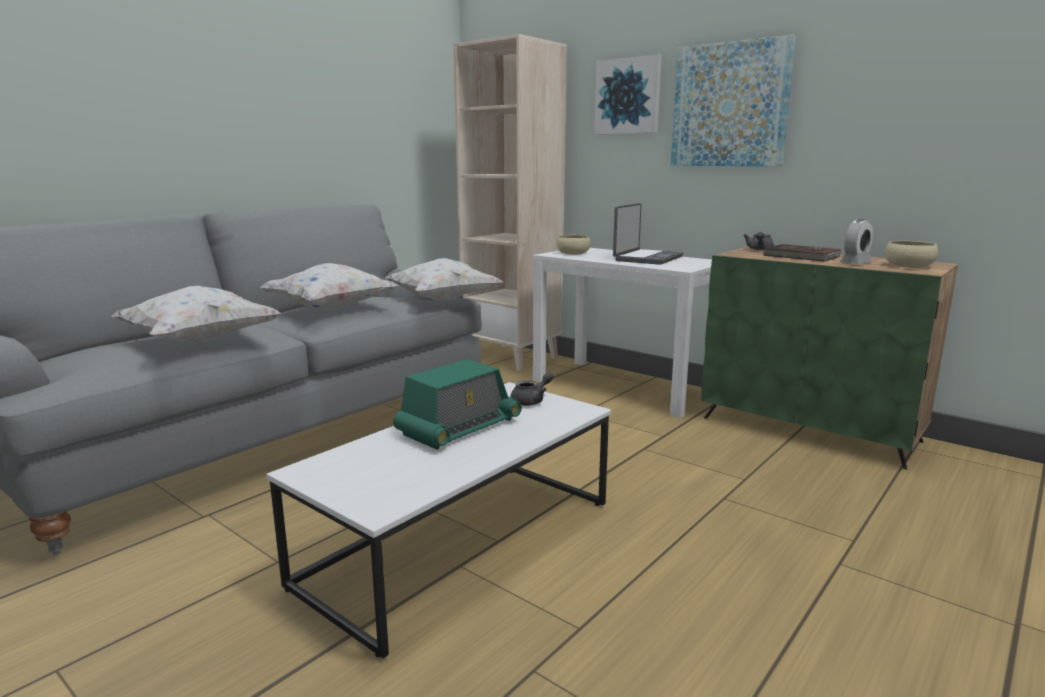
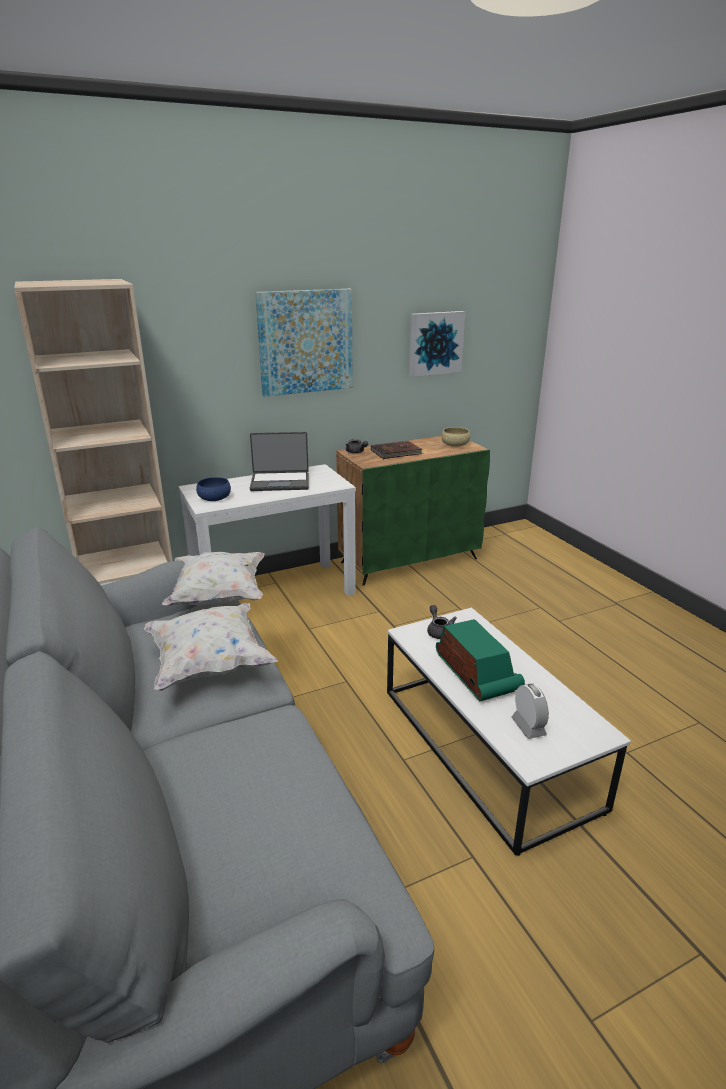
camera: 65 degrees left, 10 degrees up
(200, 341) = (286, 769): white pillow -> none
(573, 253) = (214, 498): beige bowl -> blue bowl
(628, 96) = (205, 335): picture -> picture (435, 343)
(647, 258) = (280, 482): laptop -> laptop turned 120 degrees clockwise
(855, 263) = (434, 450): alarm clock -> alarm clock (528, 726)

